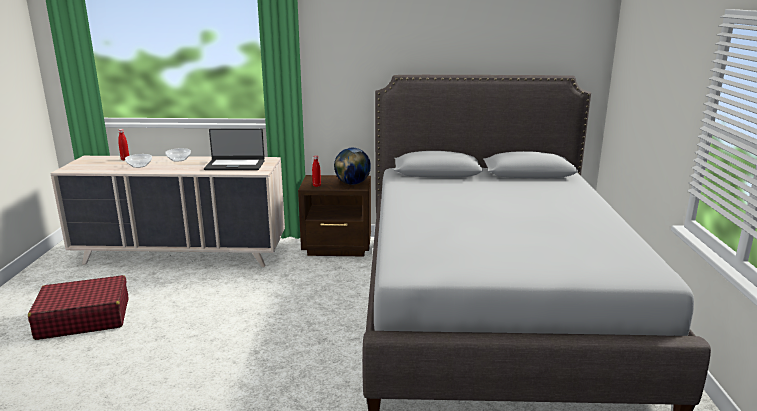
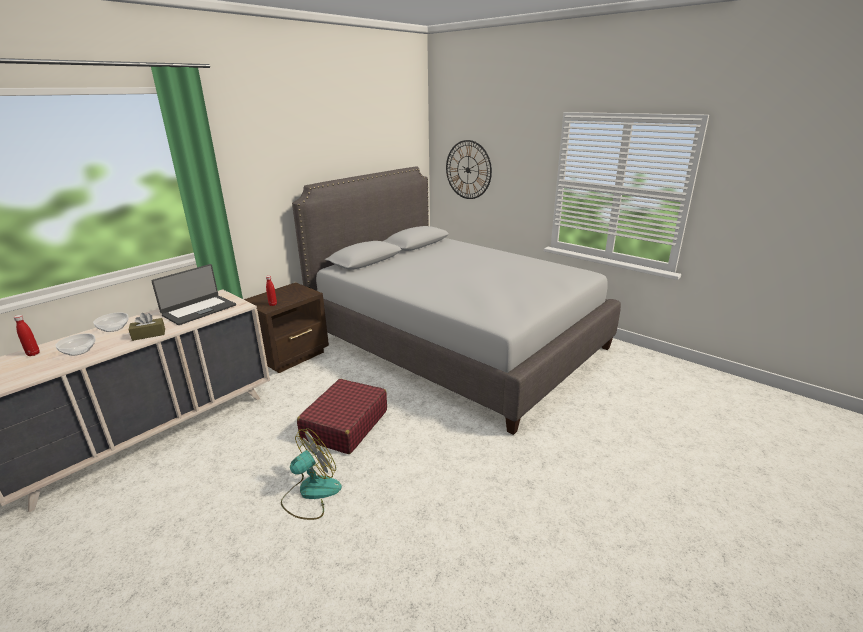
camera: 50 degrees left, 5 degrees up
(83, 318) = (165, 543): red suitcase -> red suitcase (345, 425)
(174, 345) = (311, 493): none -> fan
(181, 169) = (149, 334): none -> brown tissue box
(352, 183) = (298, 292): globe -> none
(635, 89) = (468, 170): none -> wall clock

